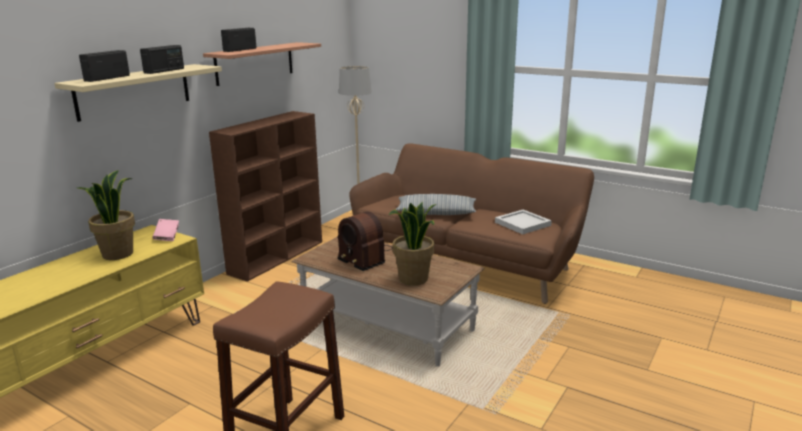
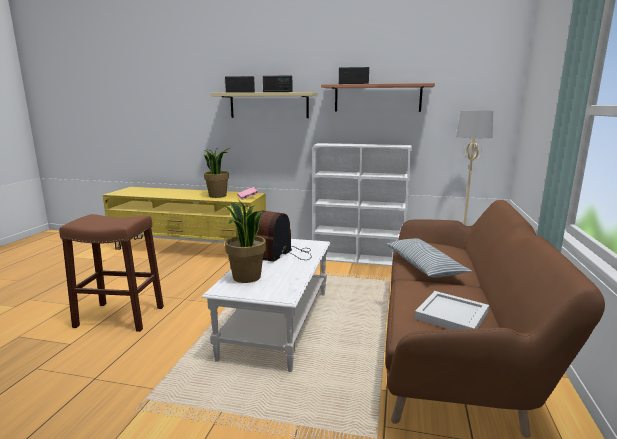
camera: 70 degrees right, 5 degrees down
(277, 257) = (359, 259): brown bookcase -> white bookcase
(387, 325) = (278, 323): brown coffee table -> white coffee table

